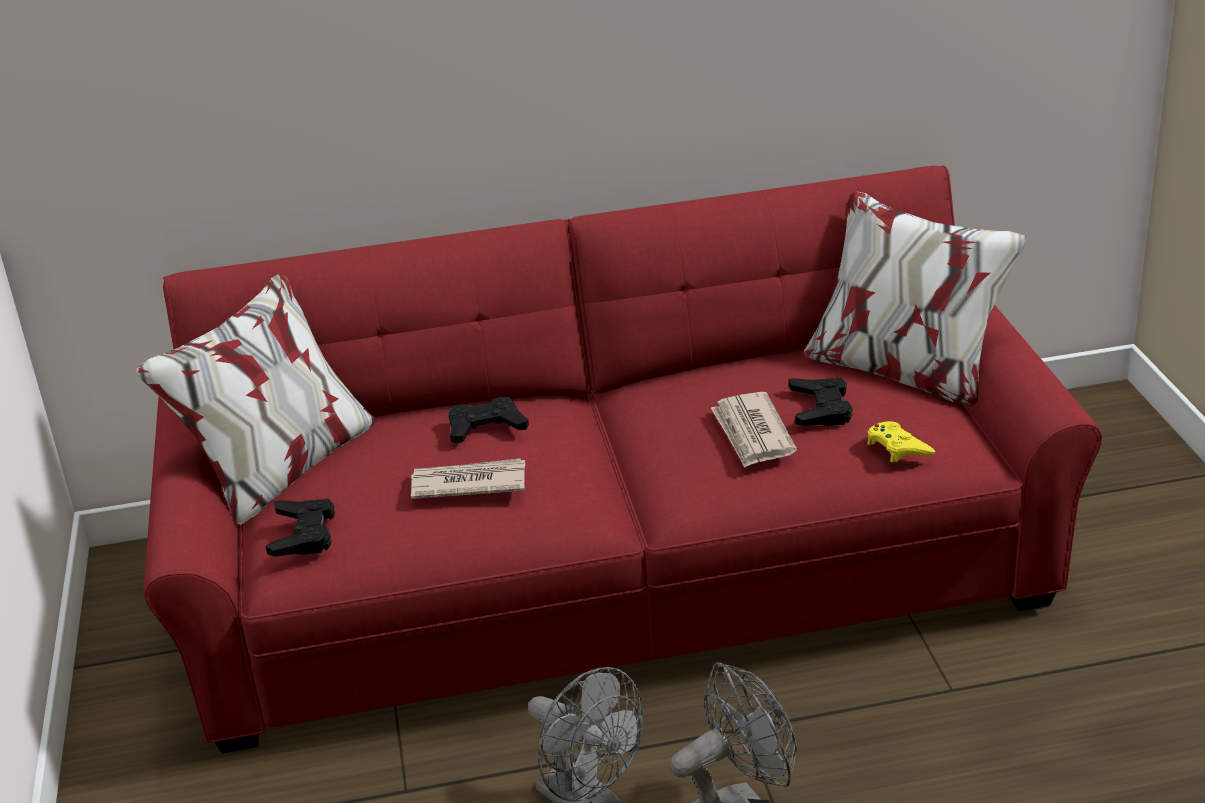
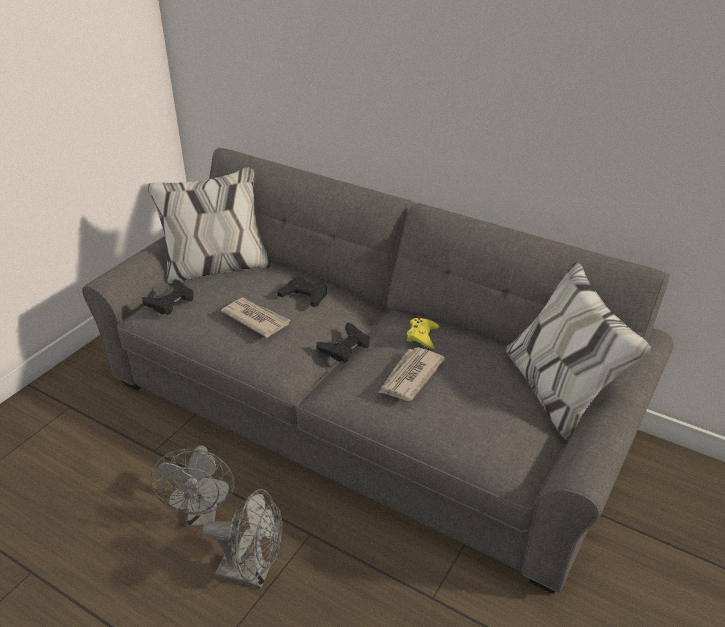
camera: 40 degrees right, 5 degrees up
(616, 572) = (364, 410): red sofa -> grey sofa
(820, 409) = (464, 385): black game controller -> black game controller (345, 347)
(897, 447) = (473, 435): yellow game controller -> yellow game controller (422, 336)

